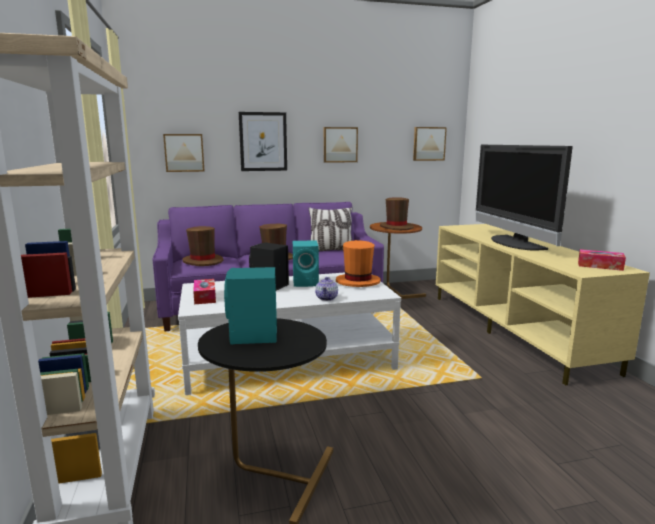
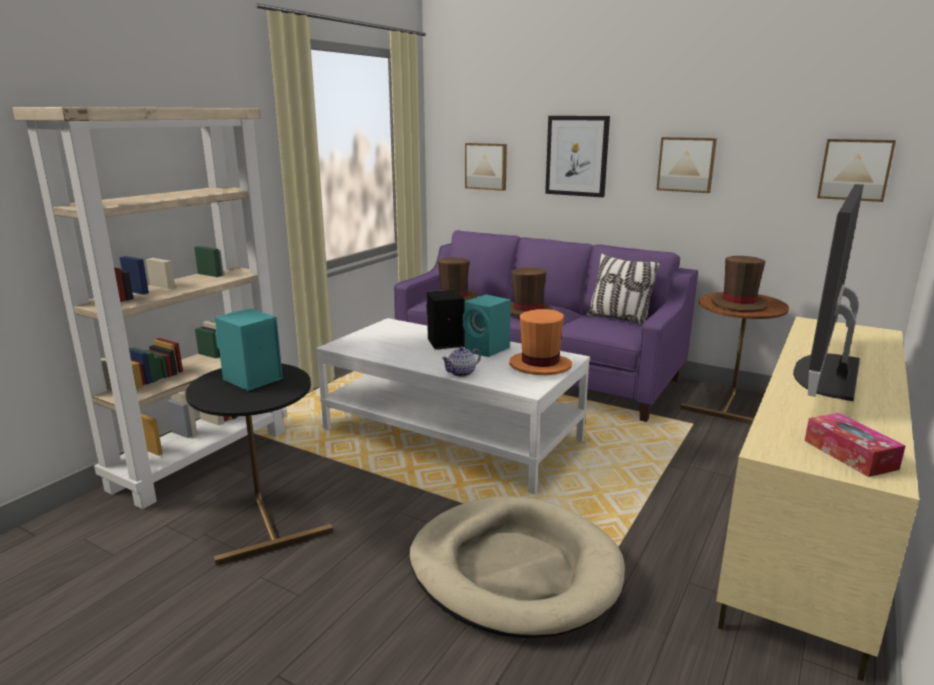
camera: 45 degrees right, 5 degrees up
(205, 297) = (371, 337): tissue box -> none
(461, 410) = (514, 570): none -> beige dog bed

